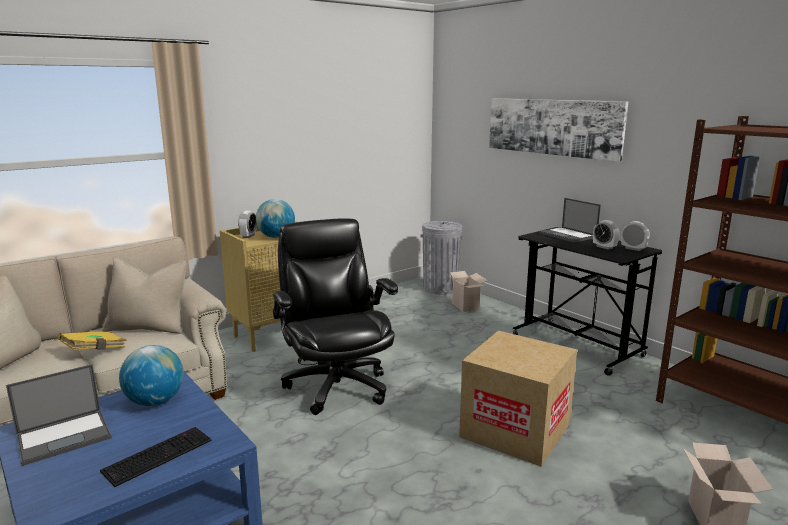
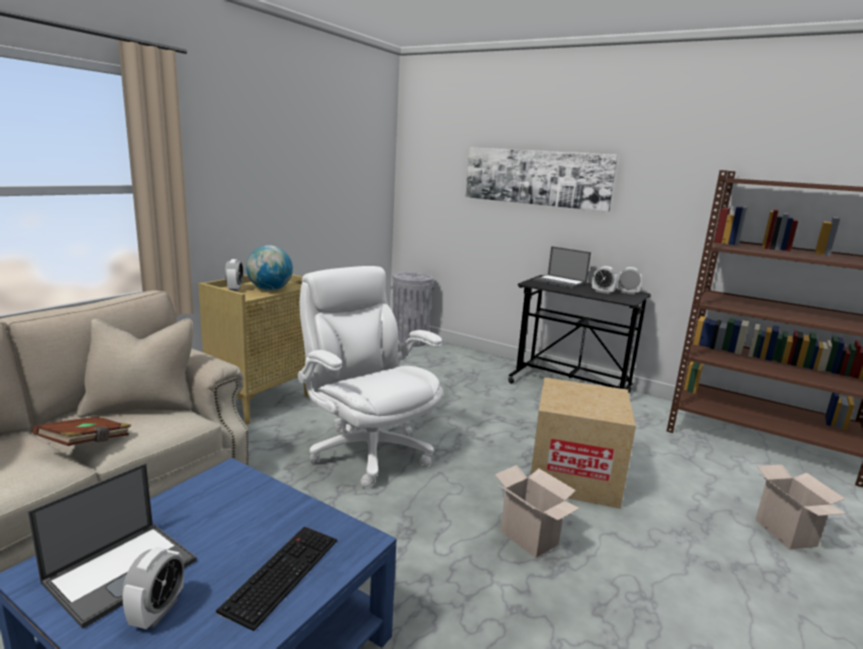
camera: 20 degrees left, 0 degrees up
(68, 464) = (157, 611): none -> alarm clock
(94, 350) = (87, 444): yellow book -> brown book
(155, 402) = (222, 501): globe -> none
(337, 385) = (369, 452): black office chair -> white office chair
(466, 306) = (446, 357): cardboard box -> cardboard box (531, 538)

